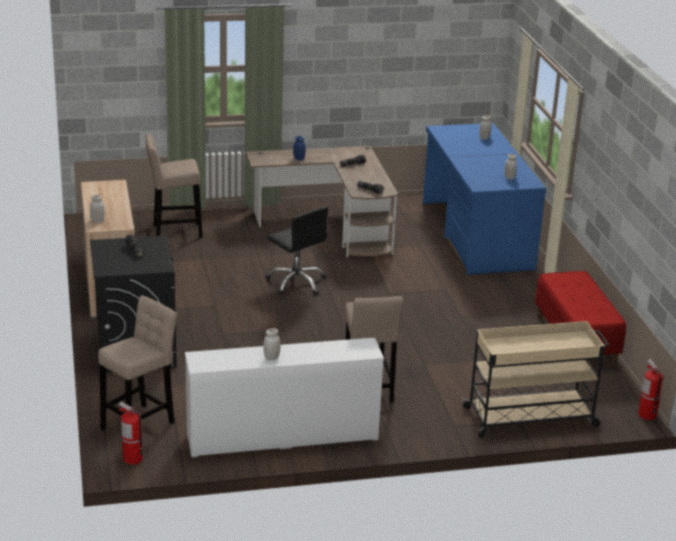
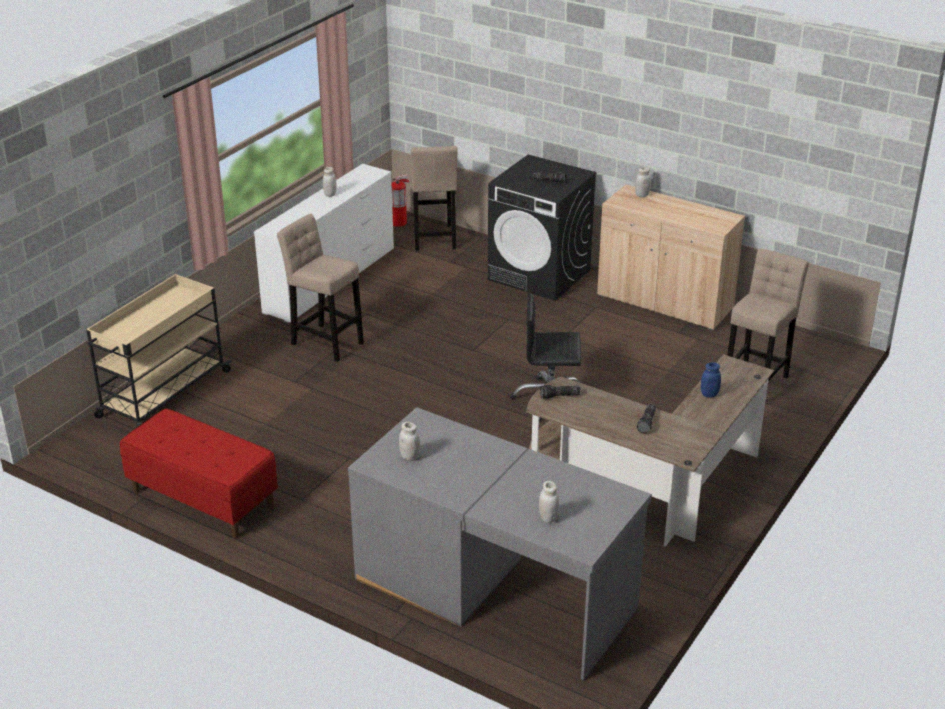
camera: 135 degrees right, 5 degrees up
(475, 235) = (496, 592): blue desk -> grey desk
(647, 414) = (58, 455): fire extinguisher -> none

